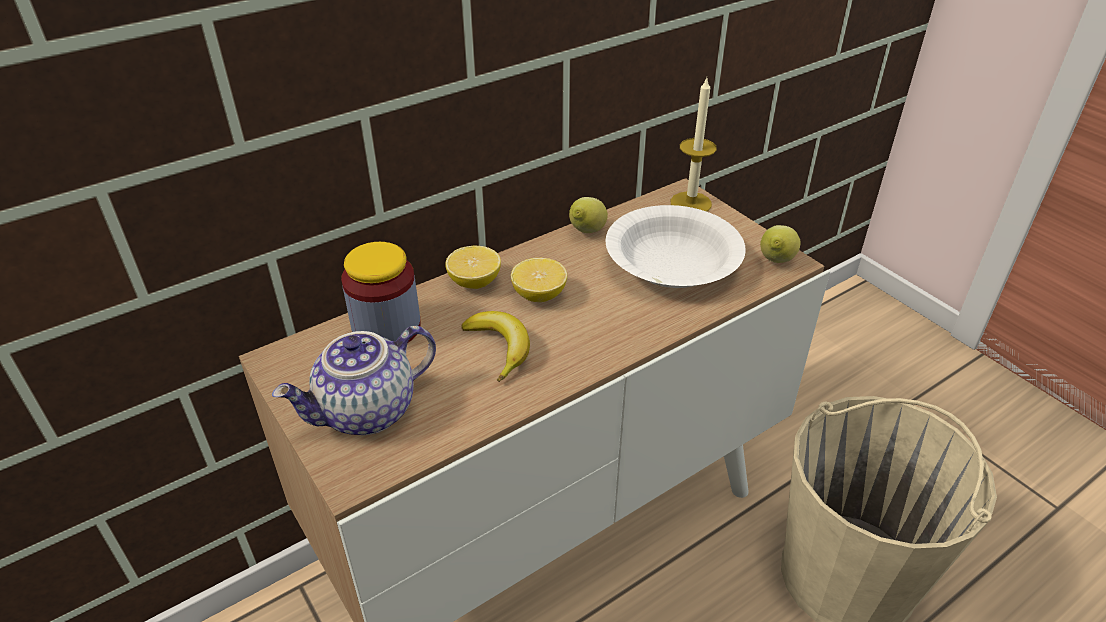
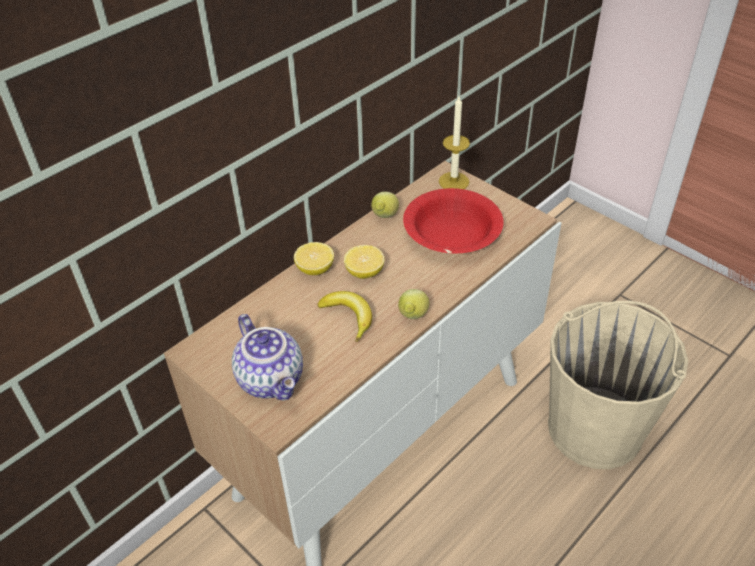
camera: 10 degrees left, 5 degrees up
(367, 413) = (272, 379): teapot -> teapot turned 75 degrees counterclockwise
(386, 328) = (263, 315): jar -> none
(672, 264) = (451, 234): white bowl -> red bowl
(775, 262) = (523, 221): lemon -> lemon (412, 317)

